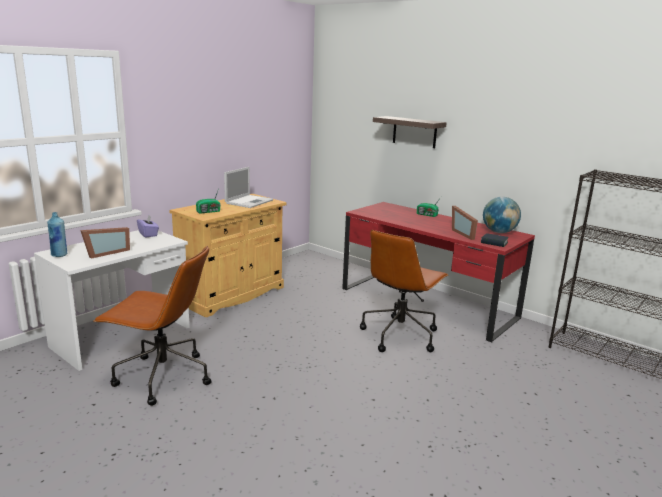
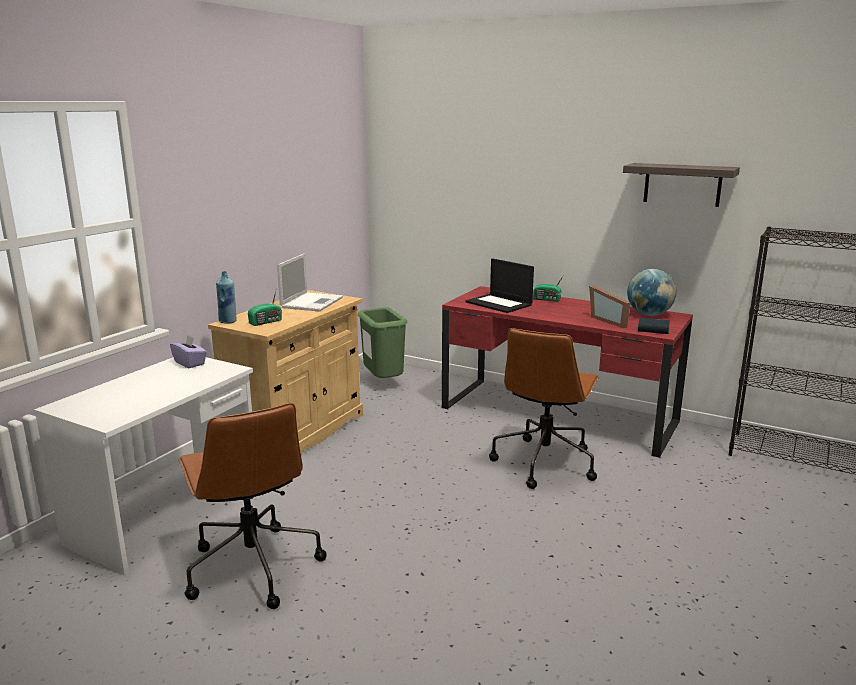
camera: 10 degrees left, 0 degrees up
(59, 255) = (77, 409): blue bottle -> blue bottle (228, 321)
(106, 253) = (145, 397): picture frame -> none
(162, 377) = (252, 567): brown office chair -> brown office chair turned 60 degrees clockwise
(308, 267) = (382, 383): none -> green trash can
(389, 215) = (499, 304): none -> laptop
(414, 132) = (519, 191): shelf -> shelf (682, 184)

